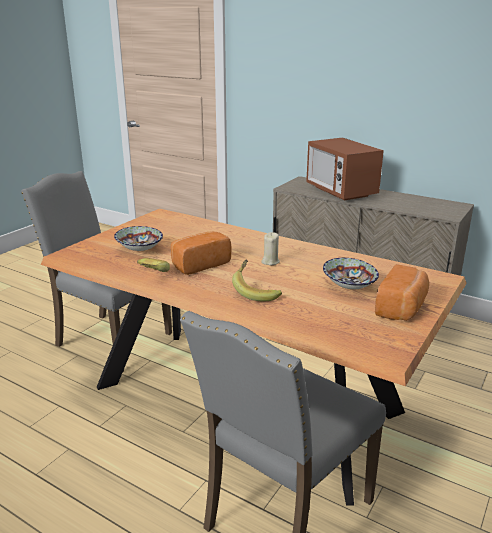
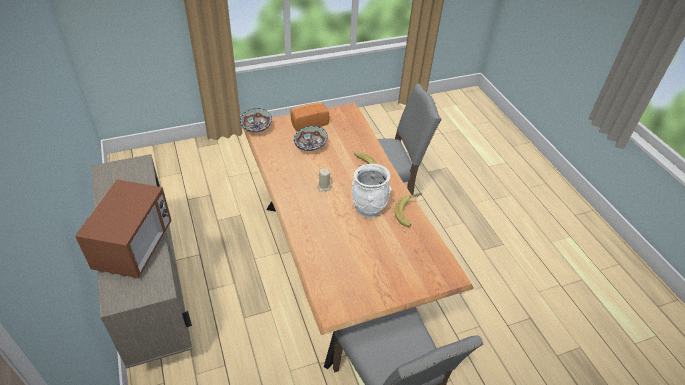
camera: 145 degrees left, 20 degrees up
(140, 249) = (394, 251): bowl -> bowl (256, 128)
(199, 264) = (369, 209): bread -> white vase

